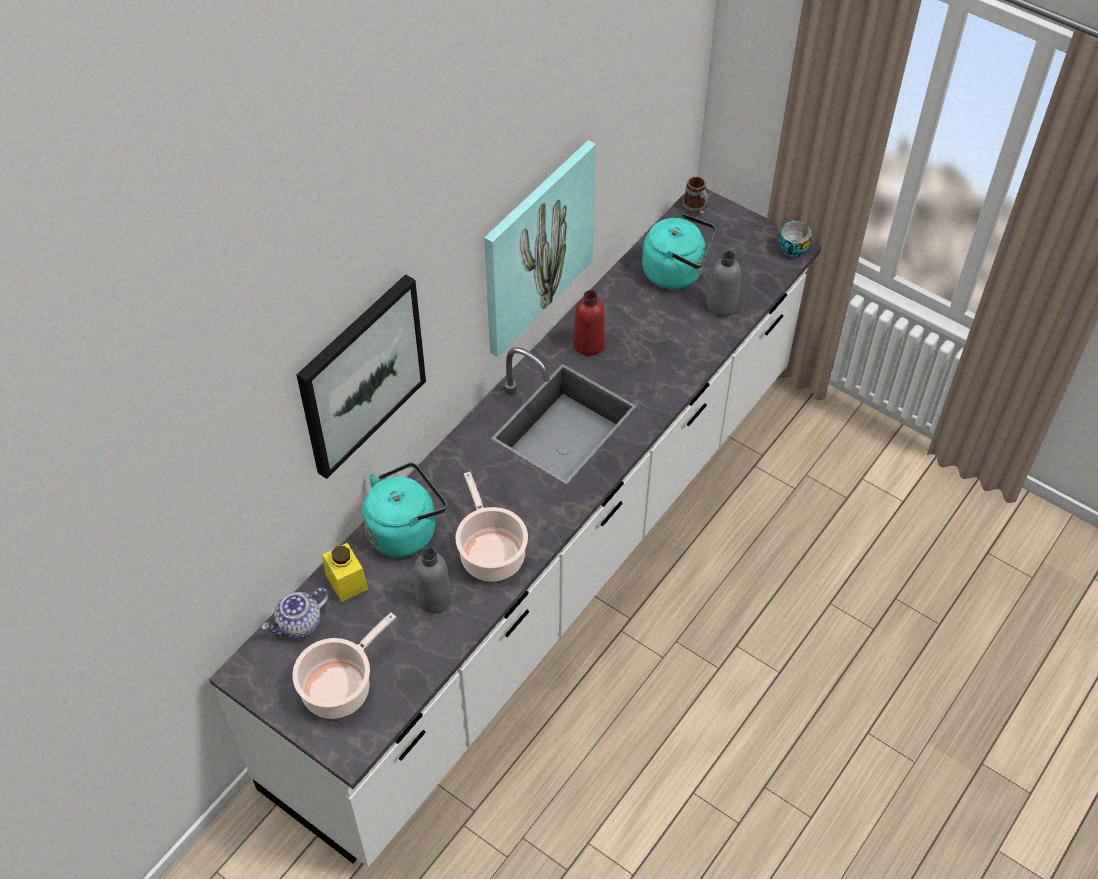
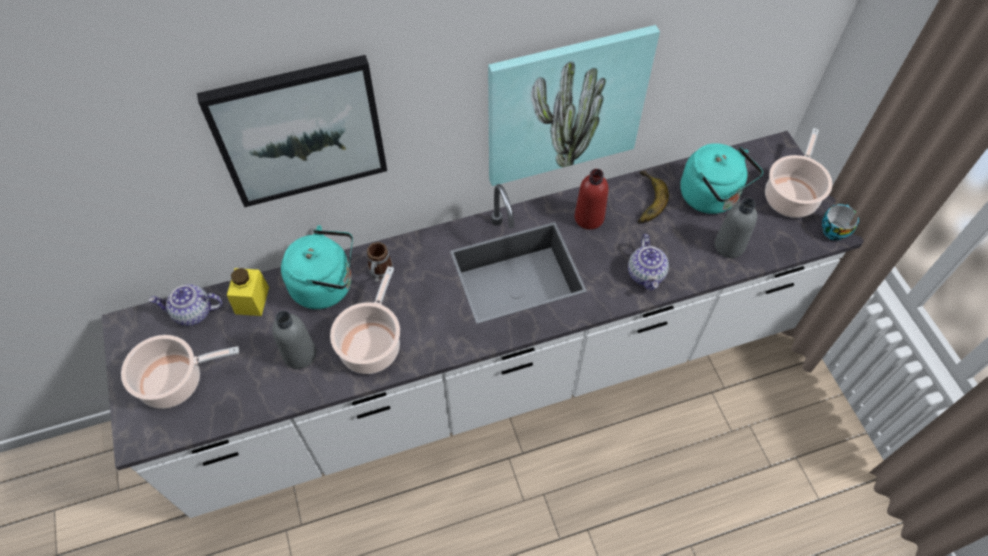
camera: 35 degrees right, 5 degrees up
(623, 305) = (644, 200): none -> banana
(674, 365) = (646, 274): none -> teapot
(696, 208) = (771, 153): mug -> mug (379, 273)
(739, 237) = (791, 195): none -> cooking pot

